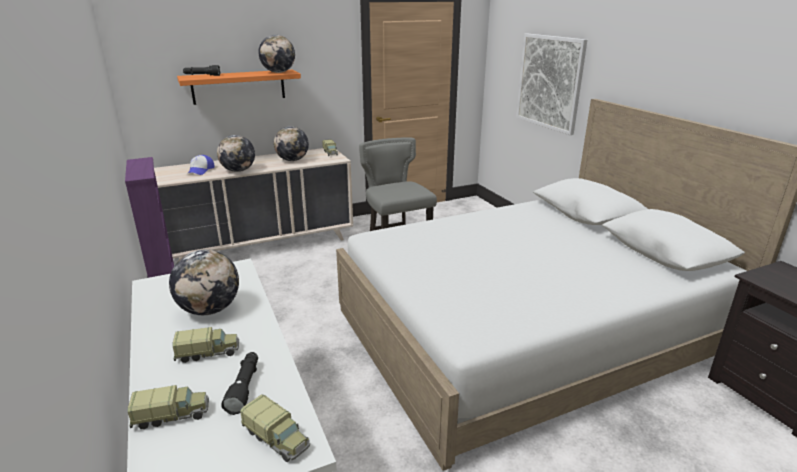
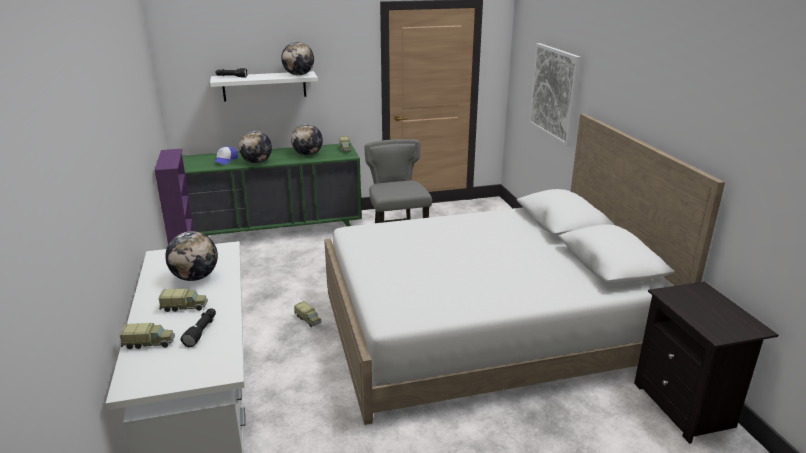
camera: 10 degrees right, 0 degrees up
(238, 86) = (264, 86): orange shelf -> white shelf
(261, 245) = (277, 230): beige dresser -> green dresser
(277, 439) = (211, 364): toy truck -> toy truck (308, 319)

